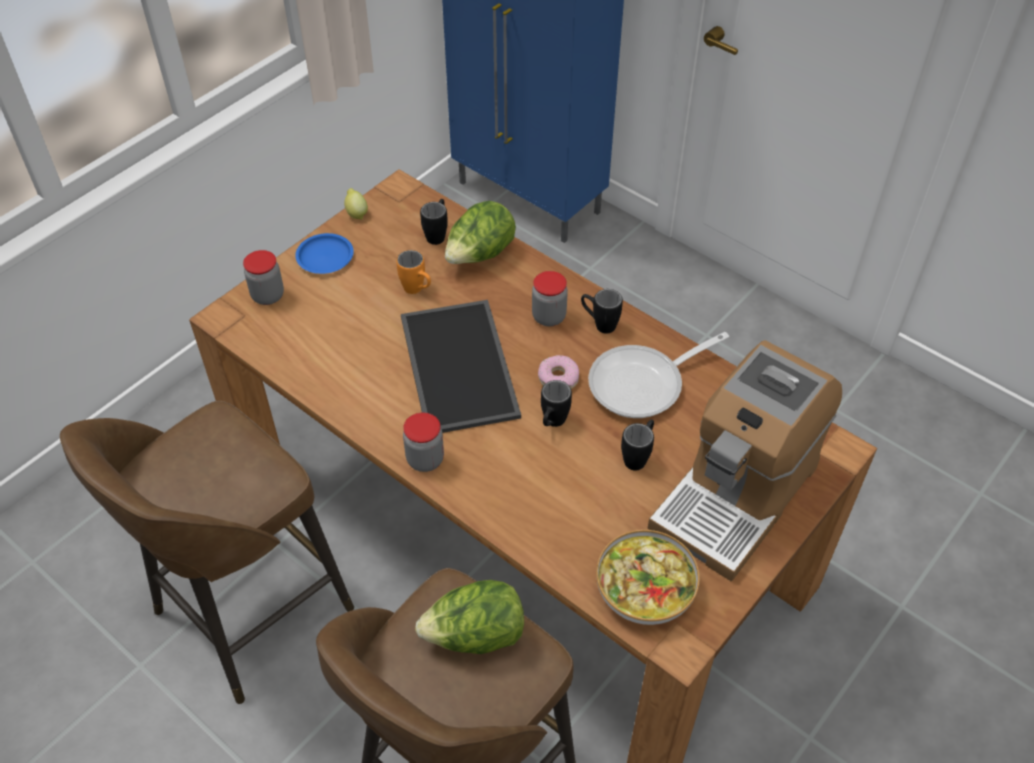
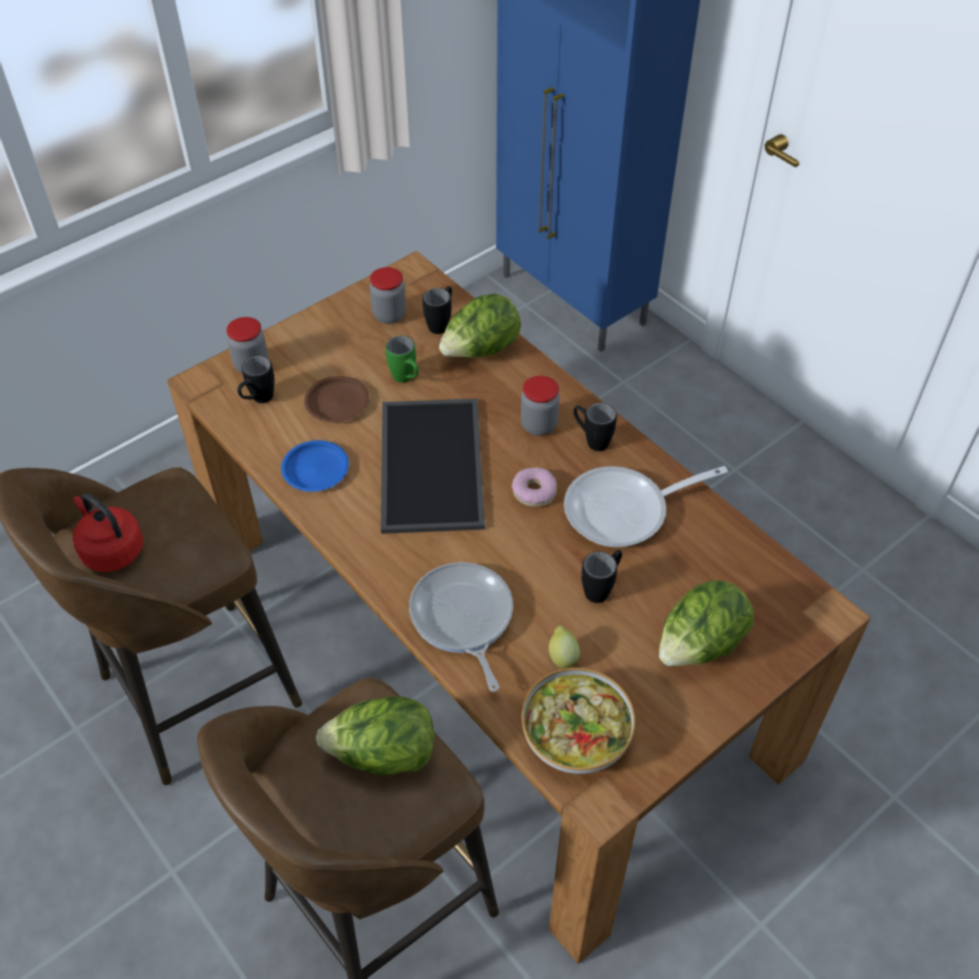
camera: 10 degrees right, 0 degrees up
(173, 486) = (111, 549): none -> red kettle
(325, 257) = (319, 333): blue plate -> blue plate (316, 469)
(356, 213) = (362, 292): lemon -> lemon (562, 656)
(357, 320) = (337, 402): none -> brown plate
(417, 290) = (406, 380): orange mug -> green mug
(425, 459) = (373, 558): jar -> jar (389, 315)
(519, 502) = (462, 619): none -> frying pan
(552, 424) = (516, 540): black mug -> black mug (258, 400)
(736, 495) = (699, 646): coffee machine -> lettuce

